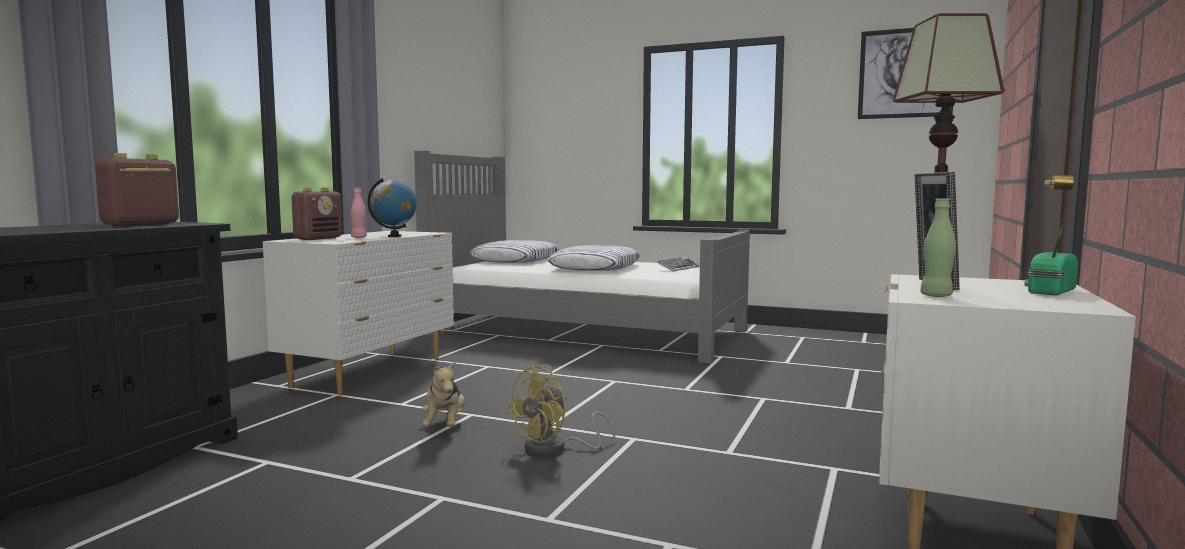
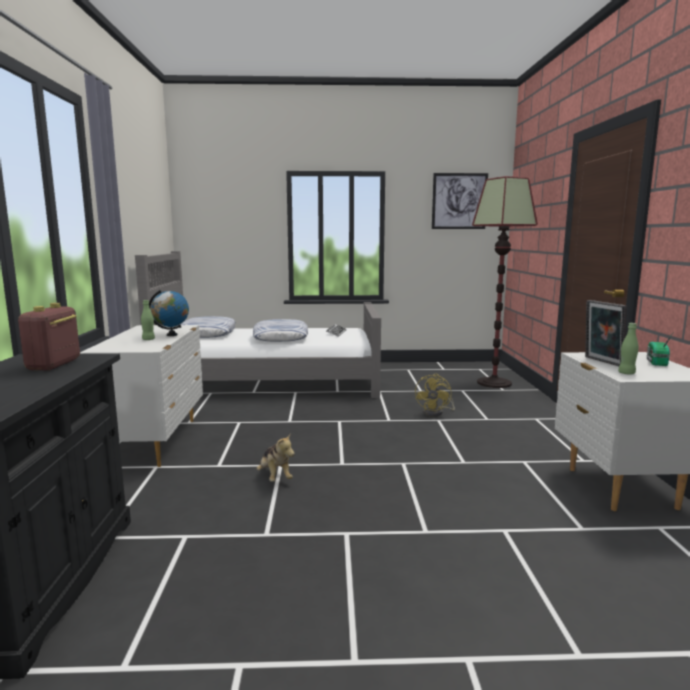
camera: 25 degrees left, 5 degrees up
(318, 238) = (119, 344): radio -> none
(359, 237) = (148, 339): pink bottle -> green bottle
(554, 448) = (367, 480): yellow fan -> yellow fan (436, 413)

